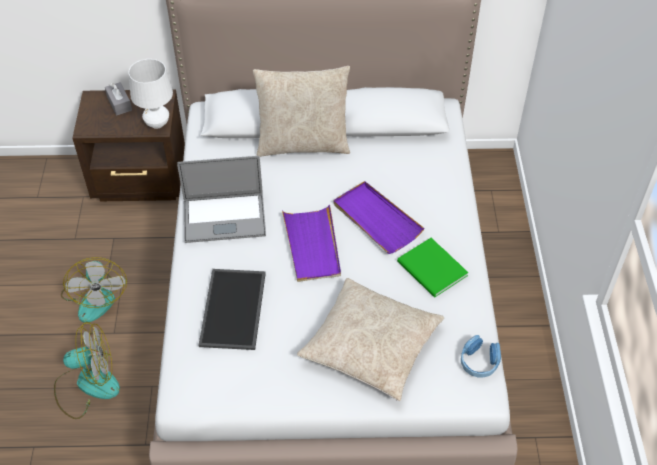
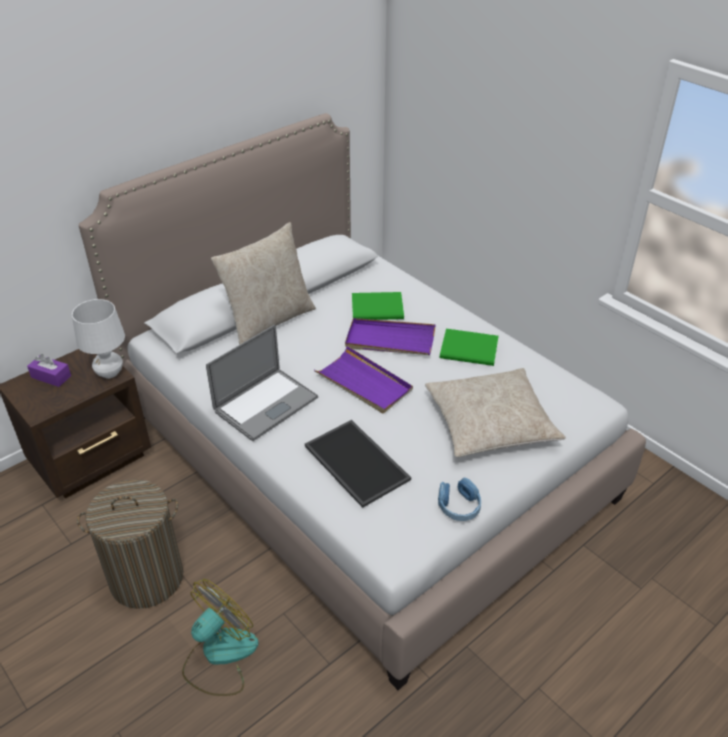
camera: 40 degrees left, 10 degrees down
(95, 296) = (147, 578): fan -> laundry basket
(119, 103) = (51, 376): grey tissue box -> purple tissue box
(401, 184) = (379, 309): none -> green book
(479, 362) = (572, 387): blue headphones -> blue headphones (458, 506)

